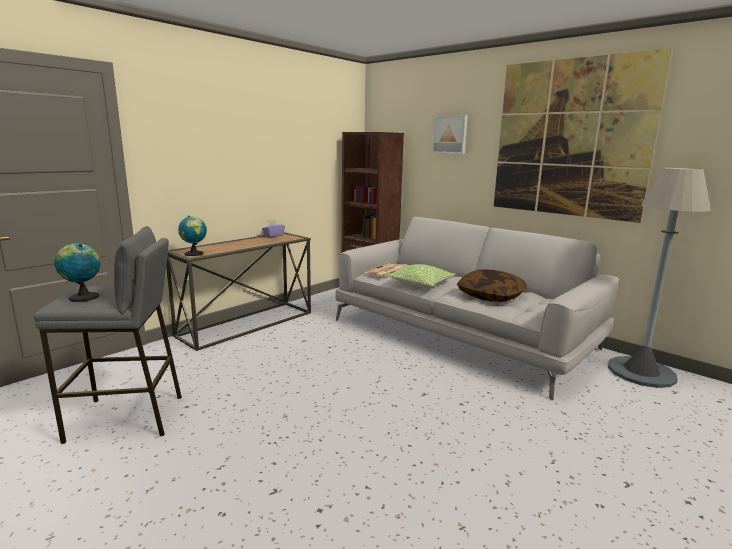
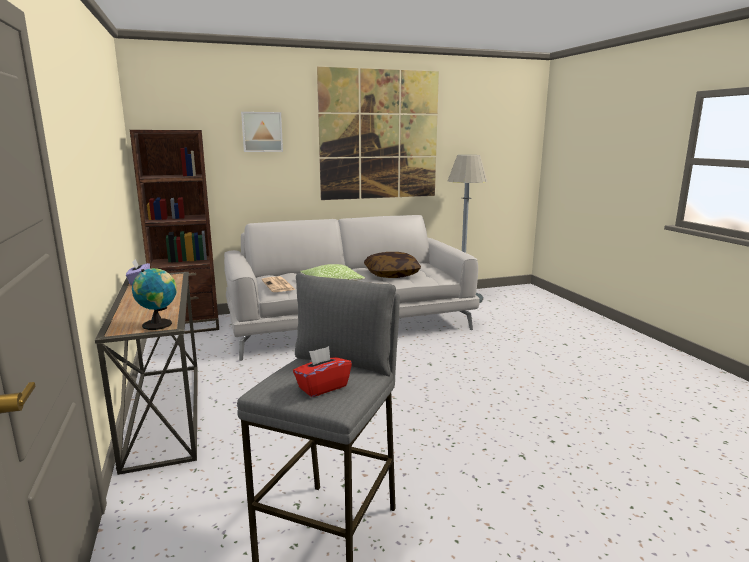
camera: 60 degrees left, 0 degrees up
(82, 297) = (322, 387): globe -> red tissue box

